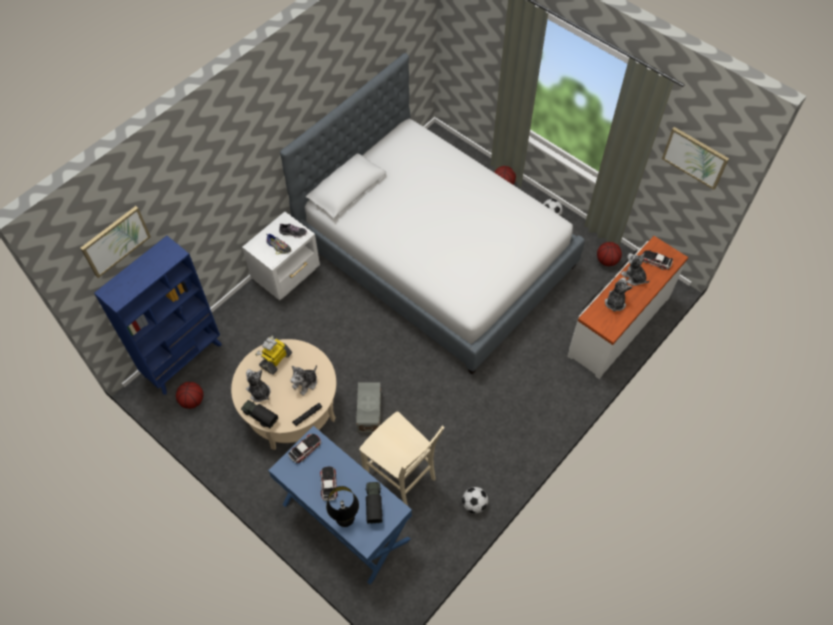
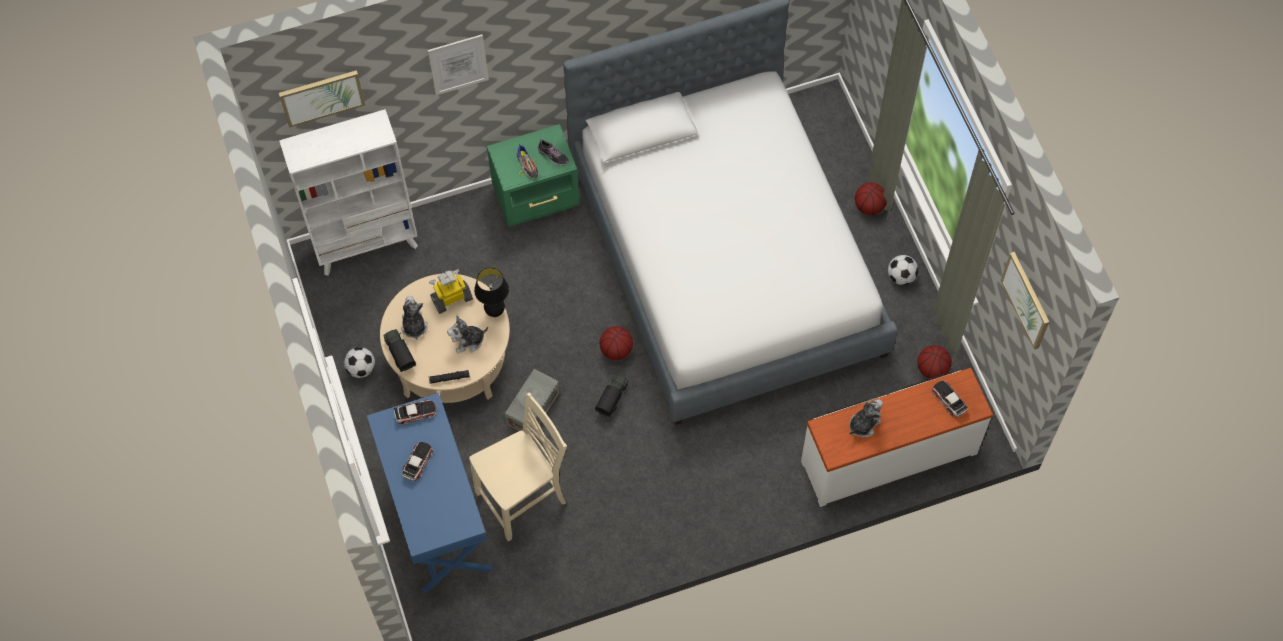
camera: 30 degrees right, 5 degrees up
(184, 360) = (367, 245): blue bookcase -> white bookcase
(192, 401) = (350, 297): basketball -> basketball (616, 350)
(208, 177) = (458, 64): none -> picture
(287, 274) = (537, 198): white nightstand -> green nightstand
(346, 520) = (413, 508): black table lamp -> black table lamp (495, 312)
(374, 504) = (450, 507): toy truck -> toy truck (612, 398)
(401, 477) = (524, 499): beige chair -> beige chair turned 105 degrees counterclockwise
(474, 504) = (584, 570): football -> football (361, 368)
(633, 277) = (907, 405): plush toy -> none

